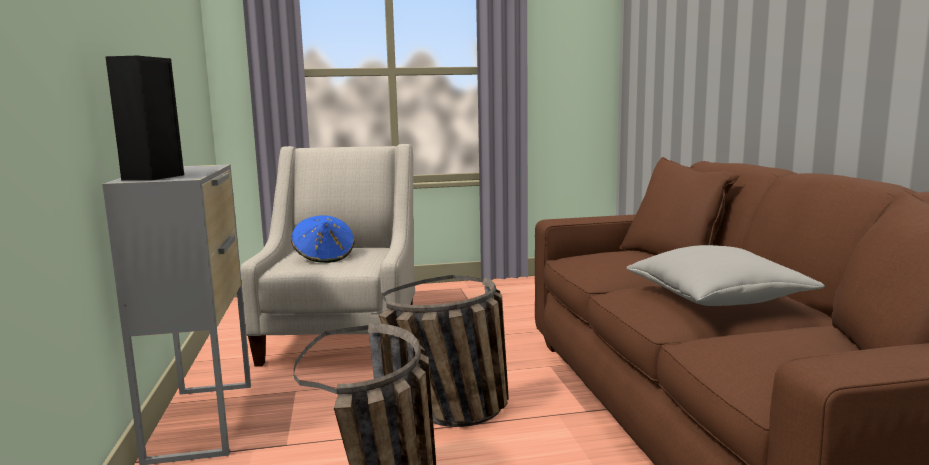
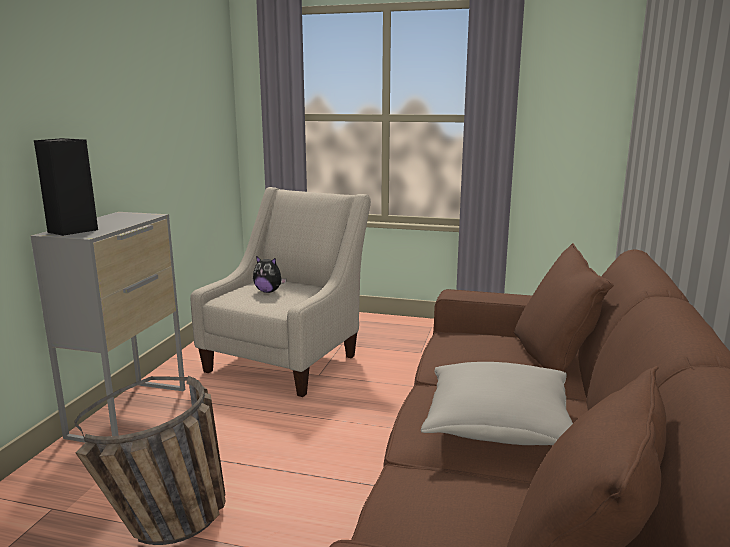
camera: 25 degrees right, 5 degrees up
(324, 257) = (268, 291): blue hat -> plush toy
(453, 417) = (293, 462): basket -> none

